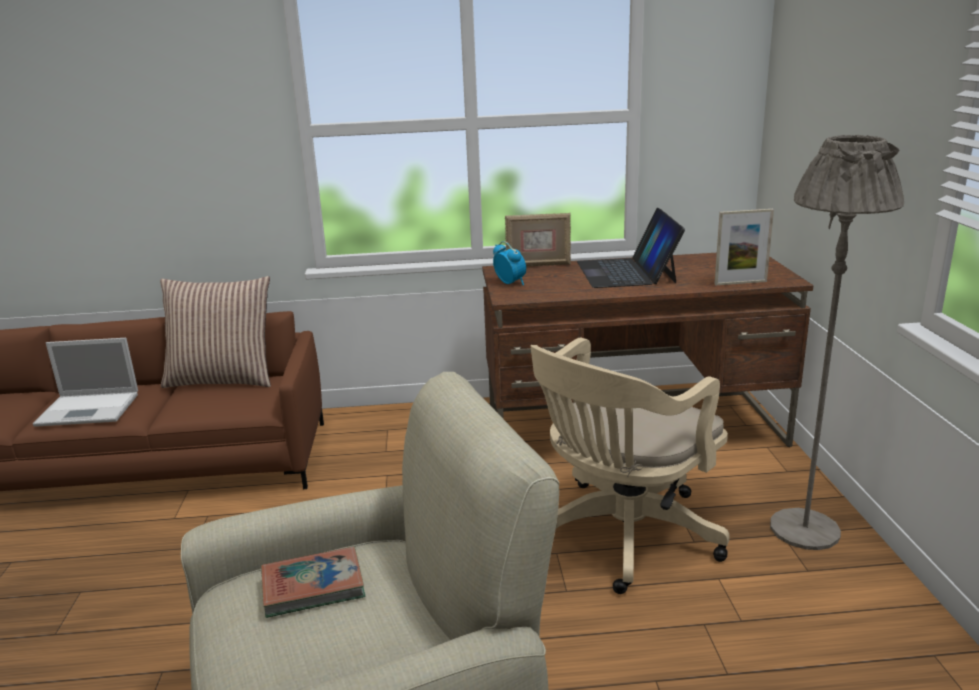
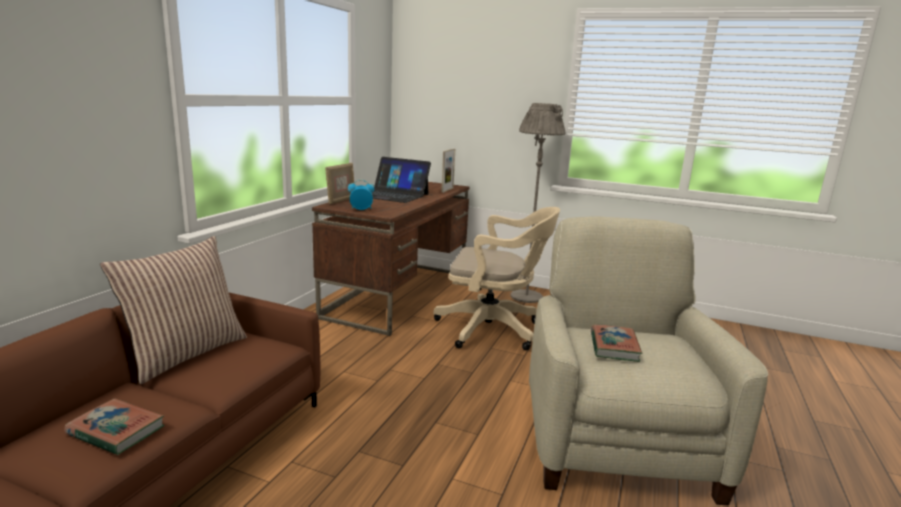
camera: 65 degrees left, 5 degrees down
(90, 409) = (116, 431): laptop -> book
(621, 537) = (494, 329): beige office chair -> beige office chair turned 60 degrees counterclockwise

